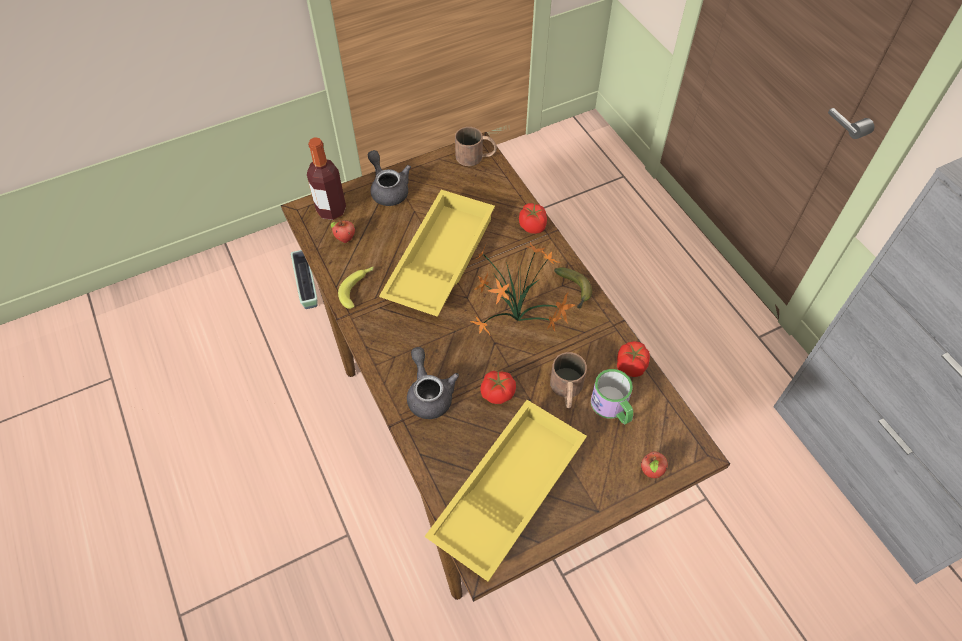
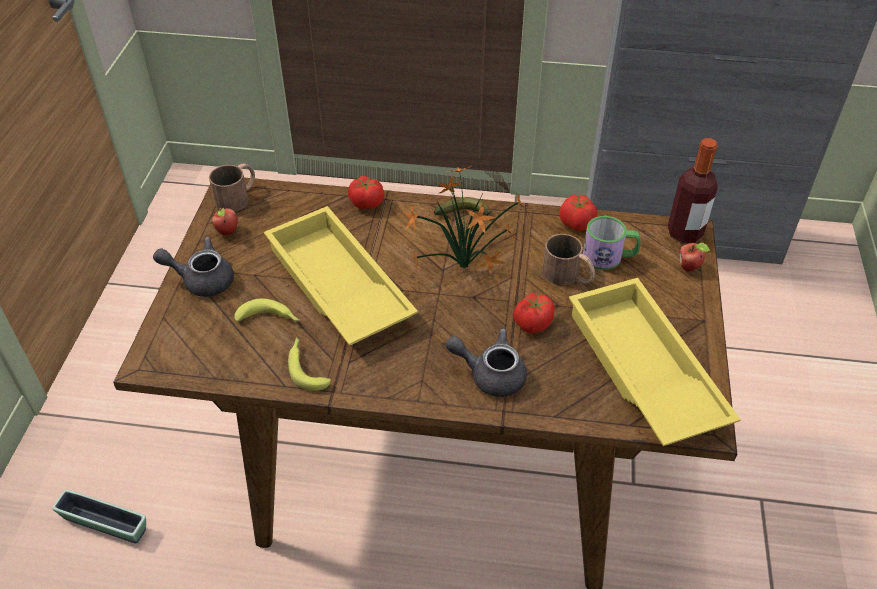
camera: 55 degrees left, 10 degrees down
(331, 210) = (175, 339): bottle -> bottle (684, 233)
(345, 239) = (229, 347): apple -> apple (228, 232)
(383, 244) = (269, 319): none -> banana

